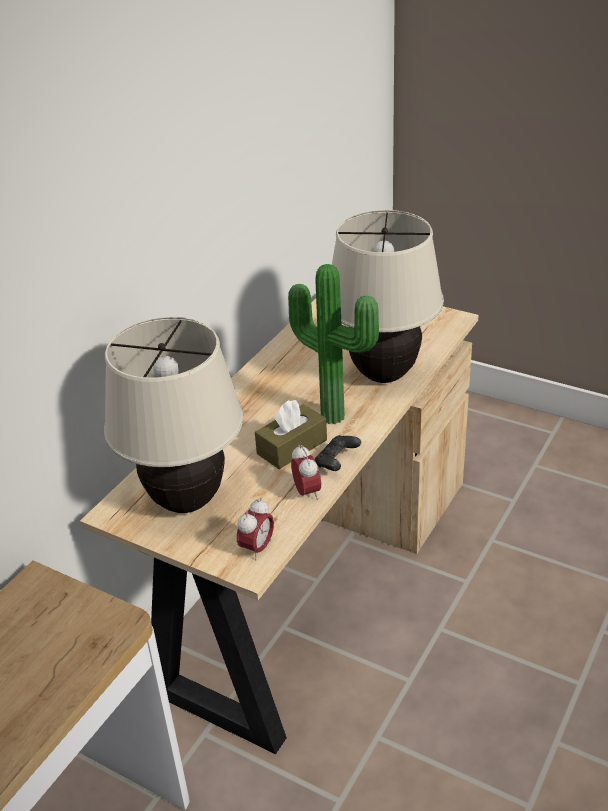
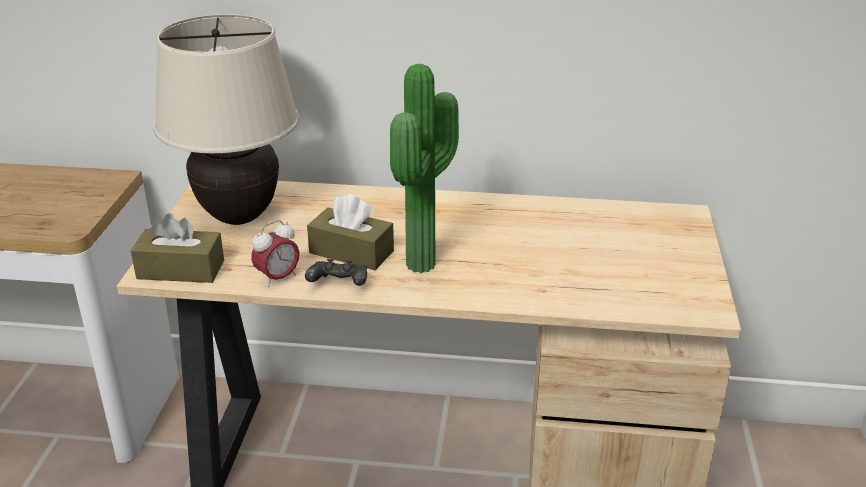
camera: 65 degrees right, 5 degrees down
(257, 548) = (181, 270): alarm clock -> brown tissue box
(384, 375) = (529, 281): beige table lamp -> none

